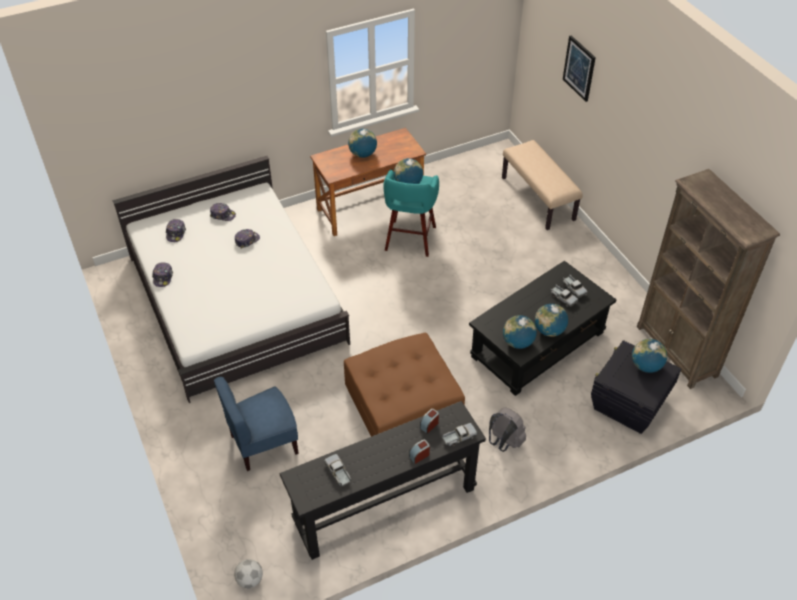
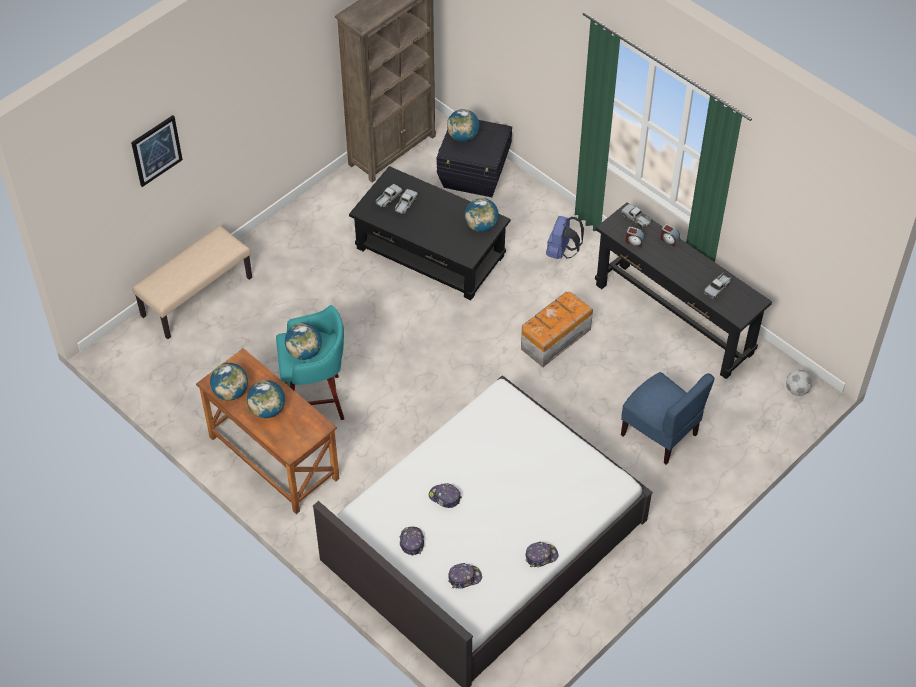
camera: 110 degrees left, 5 degrees up
(402, 401) = (554, 339): brown ottoman -> storage box
(504, 442) = (562, 252): grey backpack -> blue backpack
(549, 331) = (455, 206): globe -> globe (231, 392)

